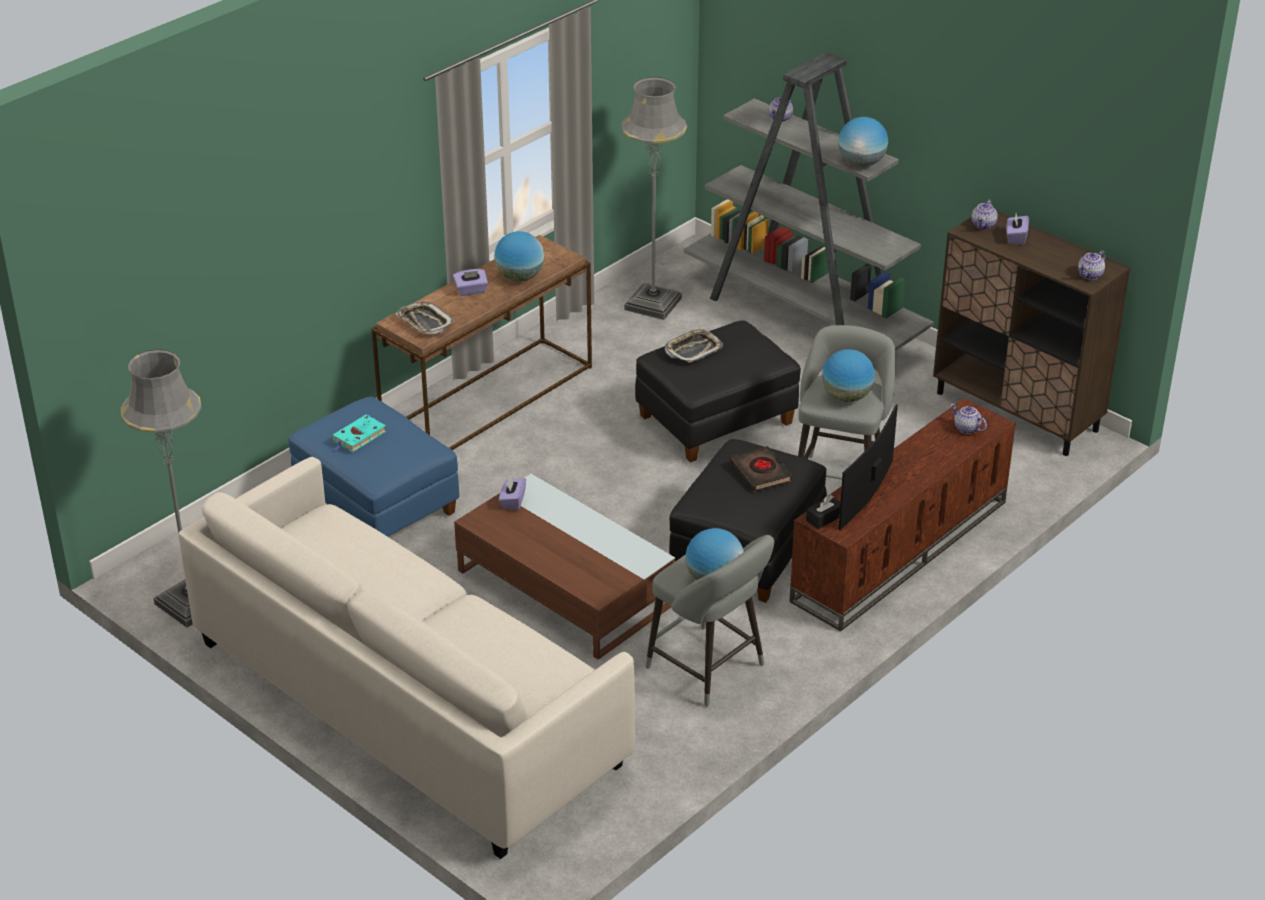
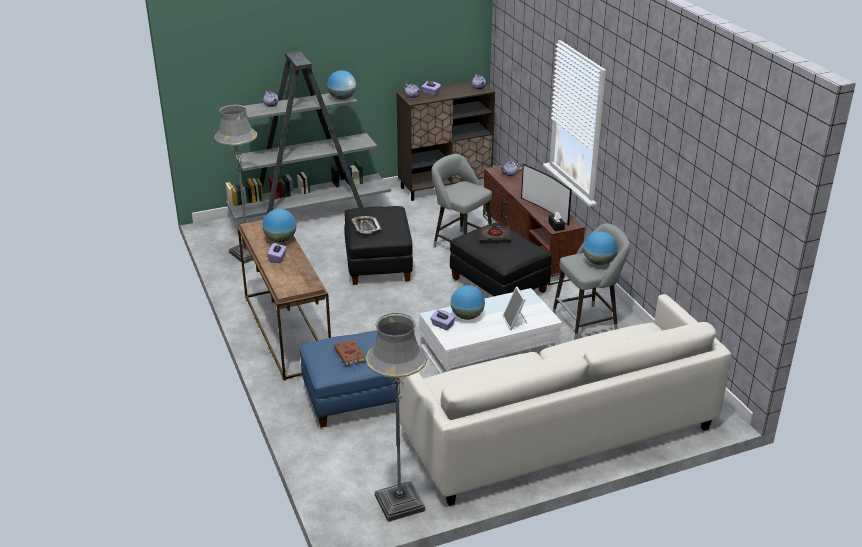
camera: 65 degrees left, 5 degrees down
(358, 437) = (350, 355): turquoise book -> brown book
(424, 322) = (296, 281): tray -> none
(564, 588) = (489, 350): brown coffee table -> white coffee table
(565, 565) = (514, 322): none -> picture frame
(846, 397) = (468, 190): globe -> globe (467, 316)

